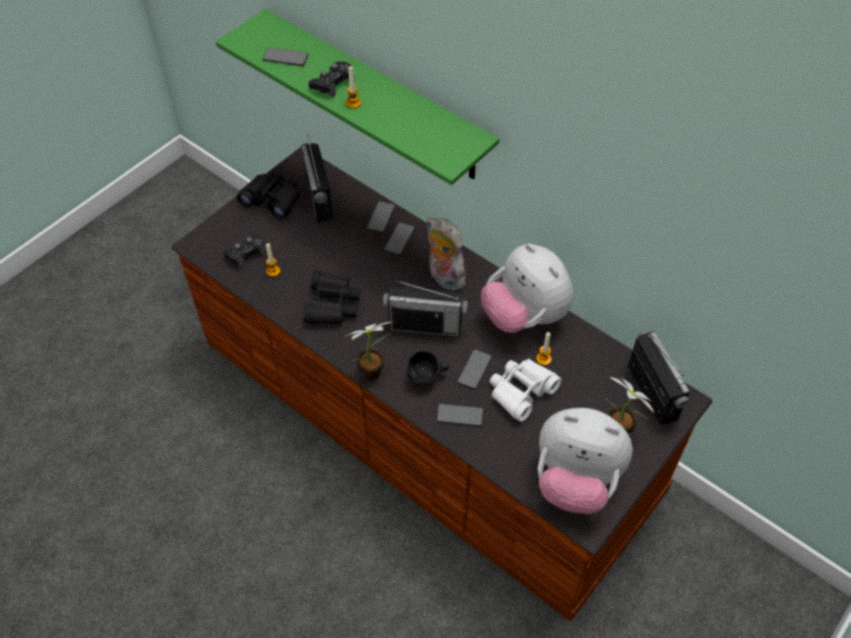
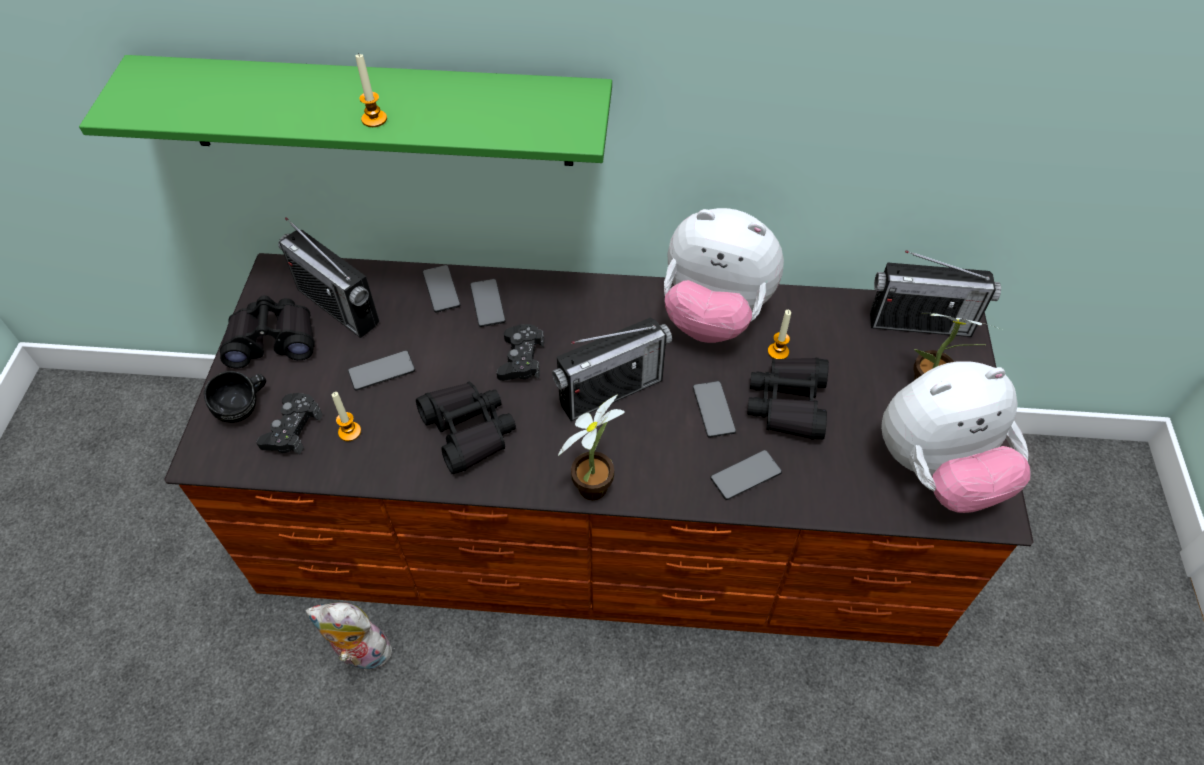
camera: 35 degrees left, 0 degrees up
(285, 57) = (216, 103): phone -> phone (382, 371)
(332, 83) = (320, 107): black game controller -> black game controller (521, 359)
(427, 378) = (668, 453): black mug -> black mug (245, 408)
(443, 277) = (581, 320): plush toy -> plush toy (360, 654)
(521, 391) = (788, 403): white binoculars -> black binoculars
(652, 392) = (920, 323): radio -> radio turned 150 degrees clockwise

